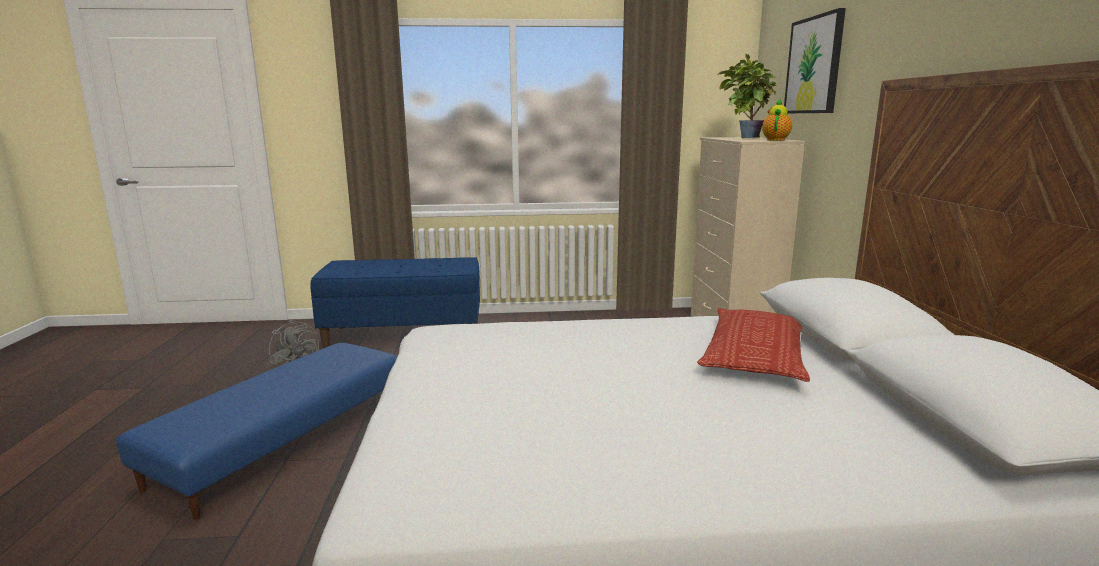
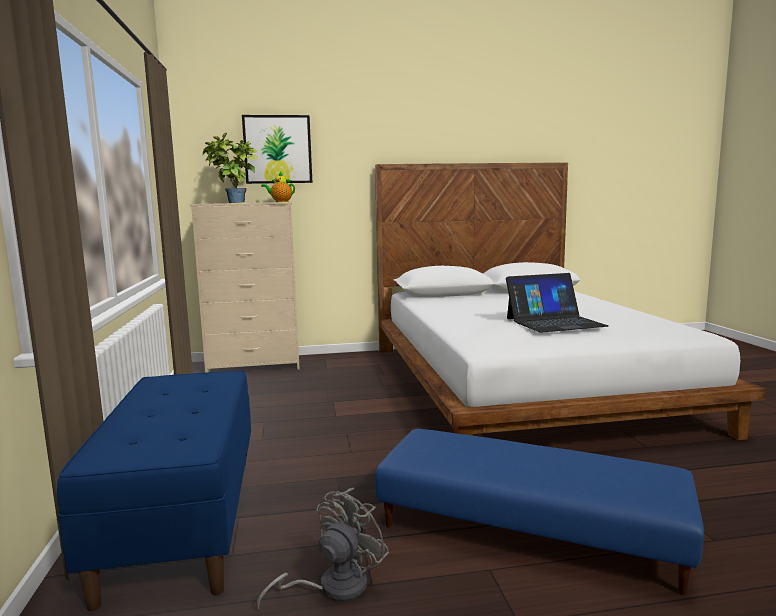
camera: 95 degrees left, 5 degrees down
(522, 373) = (554, 322): none -> laptop
(755, 353) = (477, 301): pillow -> none

